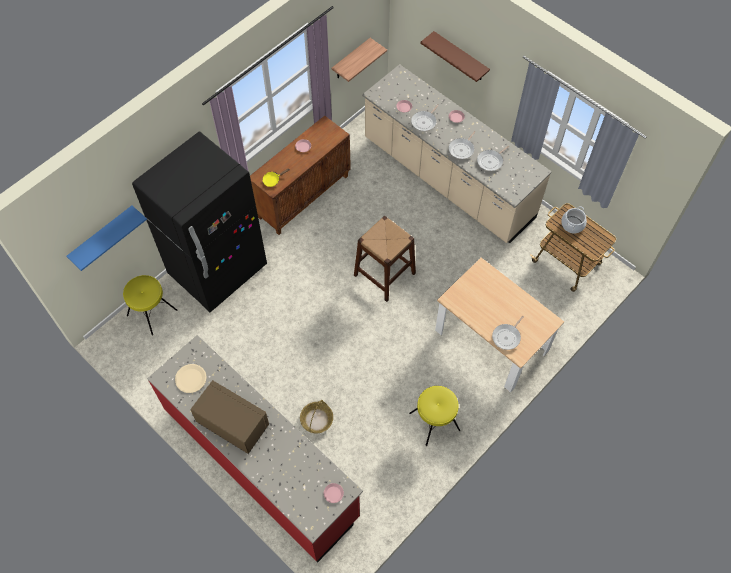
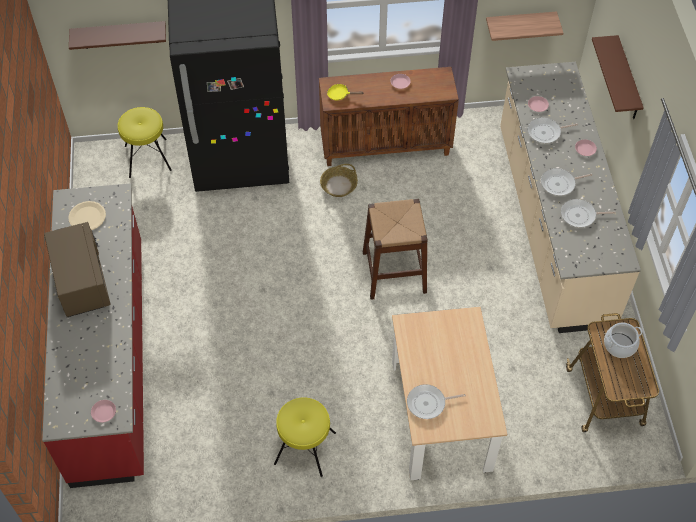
camera: 40 degrees right, 5 degrees down
(102, 236) = (119, 35): blue shelf -> brown shelf
(316, 420) = (196, 359): basket -> basket (338, 186)

